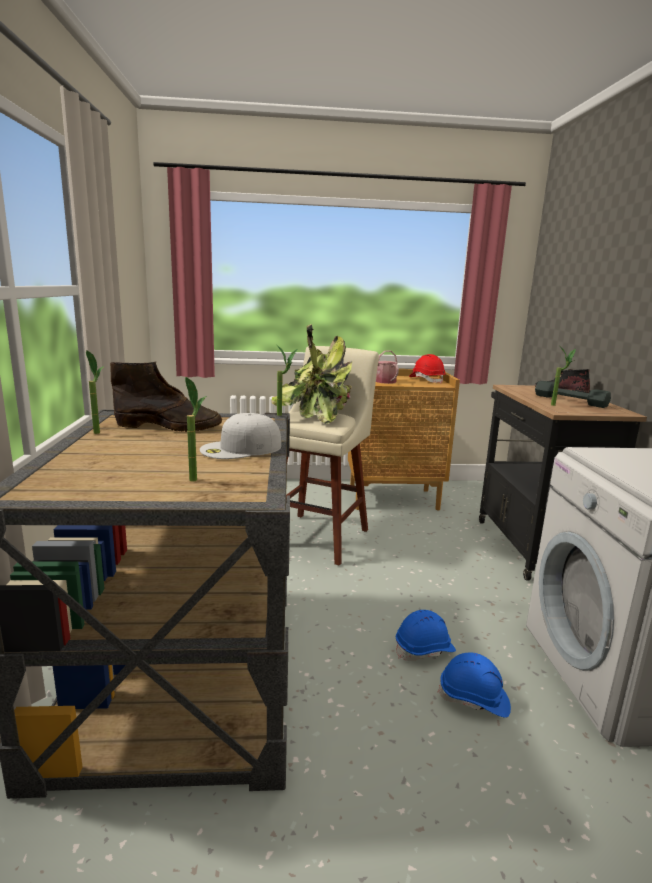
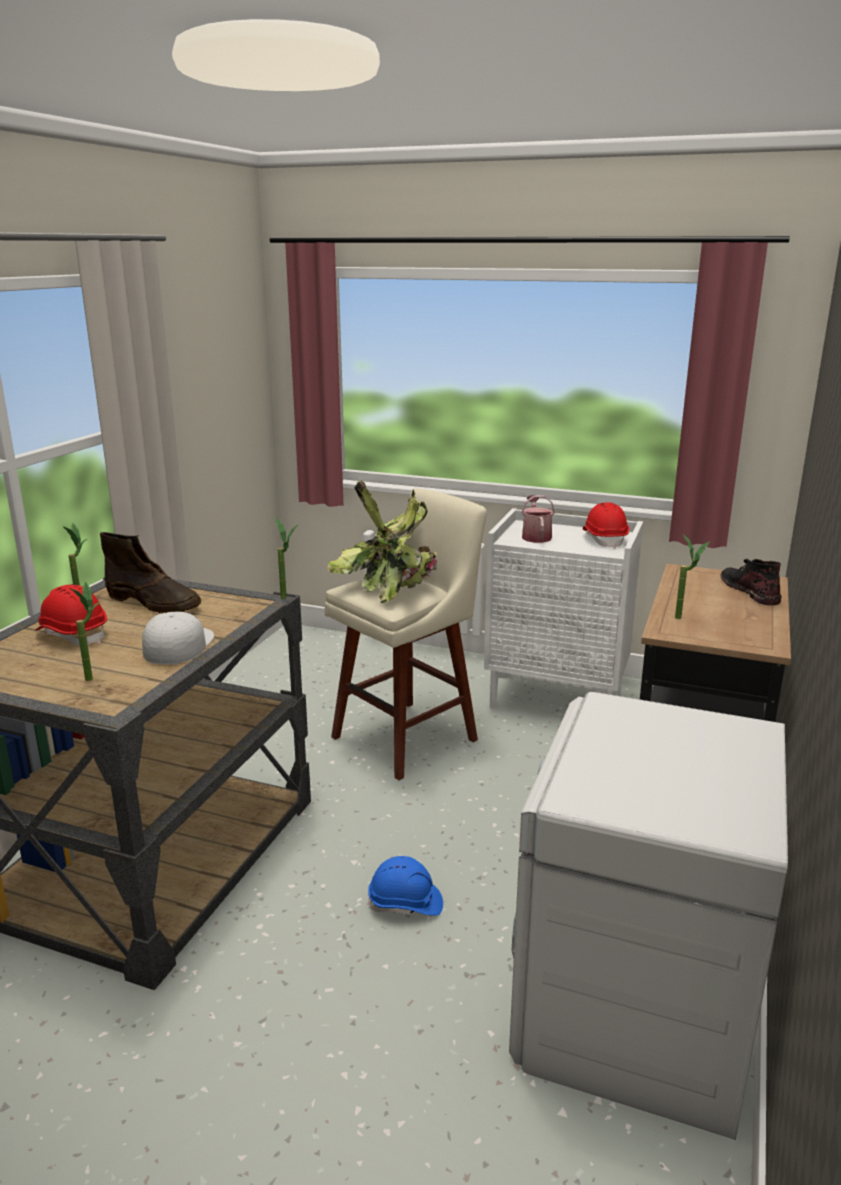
camera: 25 degrees right, 5 degrees up
(122, 452) = (73, 634): none -> red hard hat
(241, 448) = (178, 645): white cap -> white cap turned 105 degrees clockwise
(394, 499) = (557, 701): brown cabinet -> white cabinet
(474, 699) = (407, 971): blue hard hat -> none
(570, 401) = (724, 611): grey dumbbell -> none

